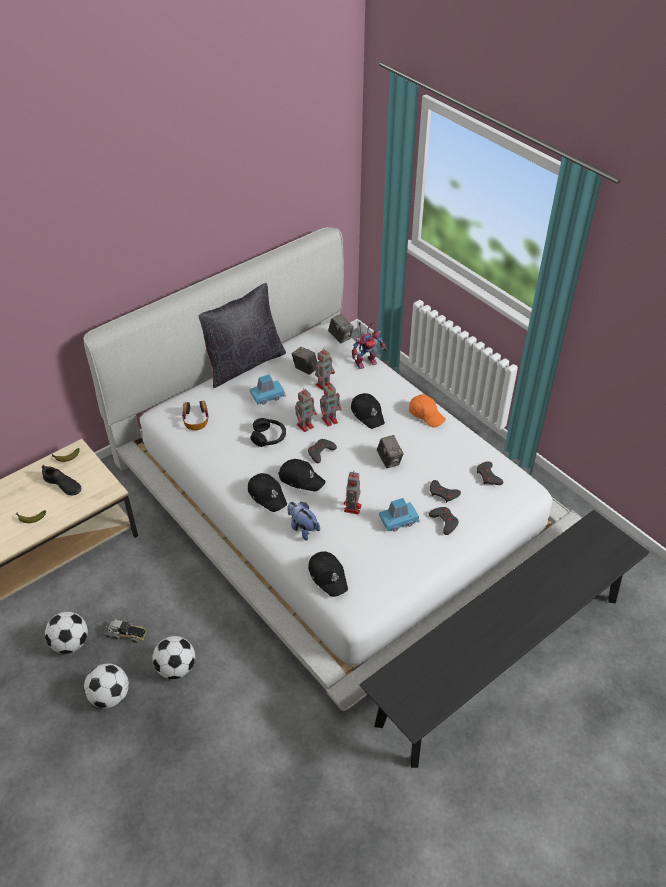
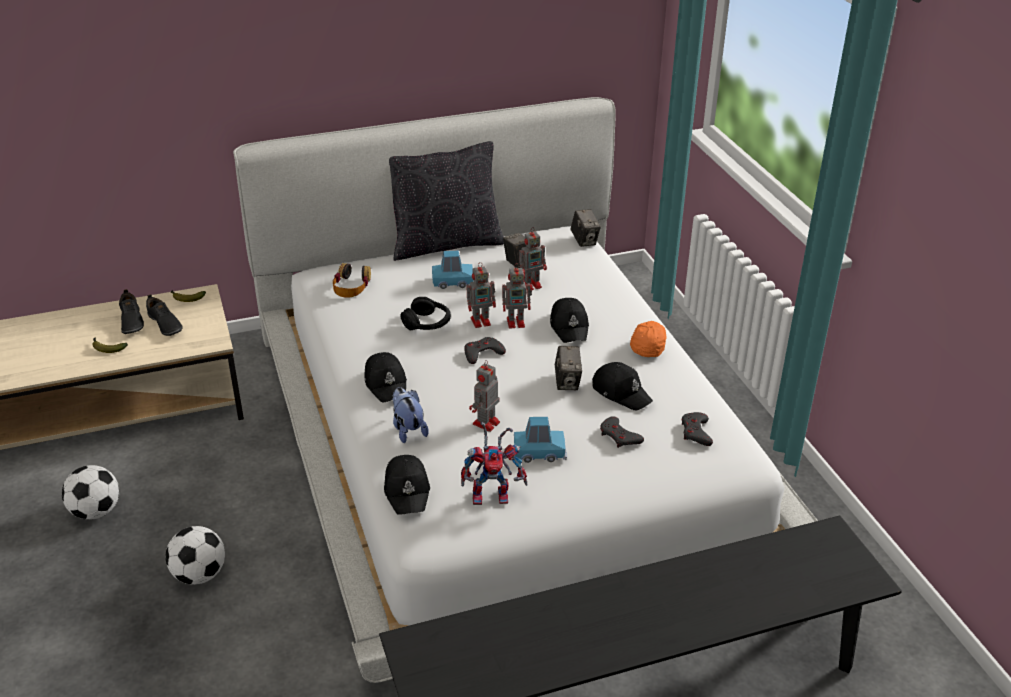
camera: 20 degrees right, 10 degrees down
(34, 490) = (131, 321): none -> black shoe
(110, 696) = (104, 582): football -> none
(126, 634) = (165, 520): toy truck -> none
(301, 478) = (440, 375): black cap -> black cap (621, 392)
(367, 361) = (603, 271): toy robot -> toy robot (493, 494)
(426, 415) = (648, 345): orange cap -> orange cap turned 135 degrees counterclockwise
(444, 521) = (602, 469): grey game controller -> none

